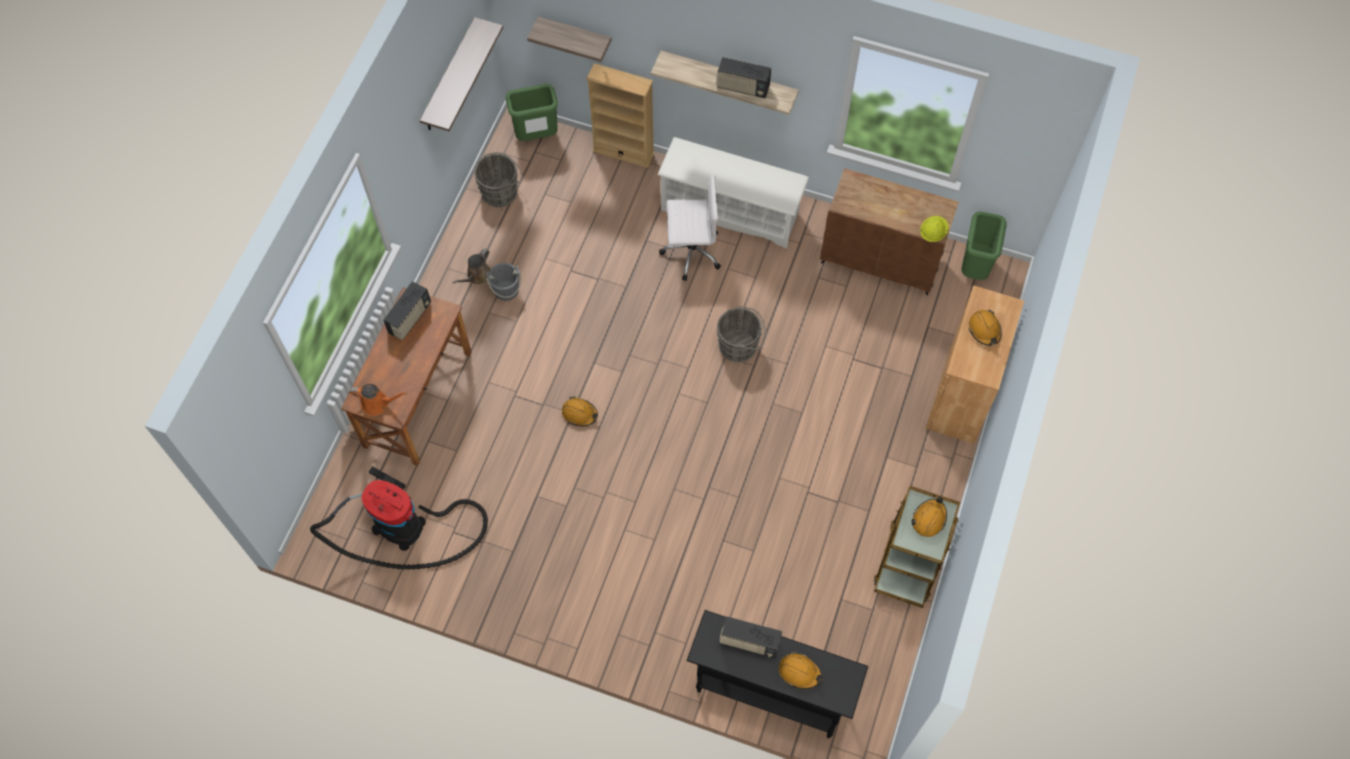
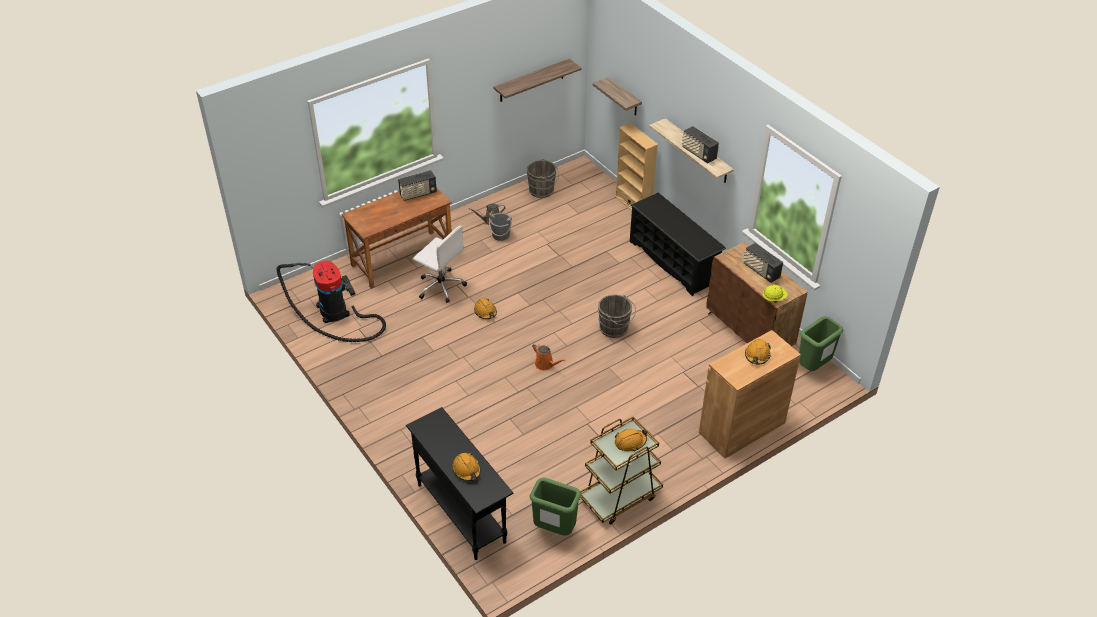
camera: 35 degrees right, 20 degrees down
(378, 403) = (362, 221): orange watering can -> orange watering can (545, 364)
(536, 137) = (587, 175): green trash can -> green trash can (554, 530)
(690, 251) = (628, 269): white office chair -> white office chair (440, 286)
(731, 211) = (673, 261): white shoe rack -> black shoe rack
(749, 642) = (451, 437): radio -> radio (761, 271)

